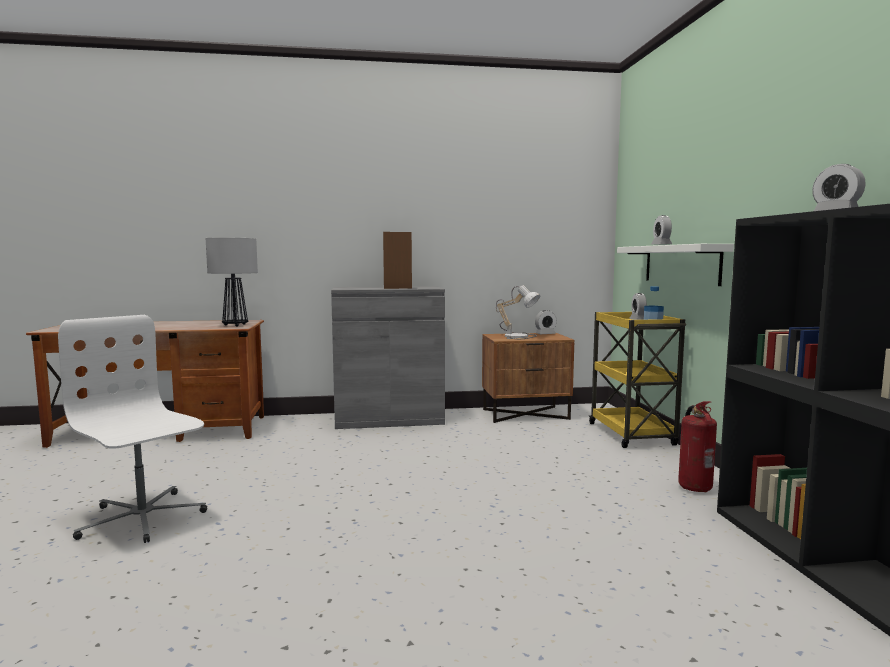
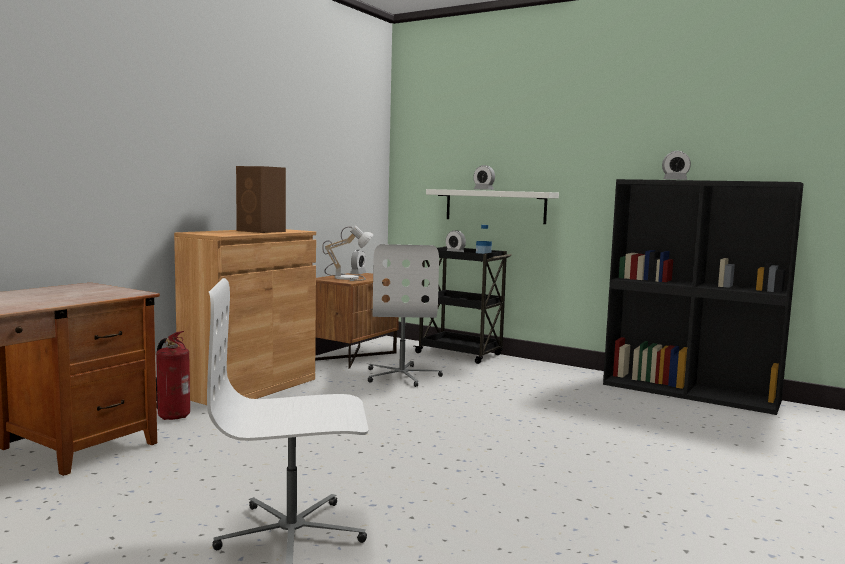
camera: 50 degrees left, 0 degrees up
(235, 325) = (111, 291): table lamp -> none
(389, 419) = (250, 388): grey cabinet -> brown cabinet
(517, 439) = (402, 376): none -> white office chair
(632, 435) = (460, 354): yellow cart -> black cart
(694, 487) = (565, 375): fire extinguisher -> fire extinguisher (173, 416)

